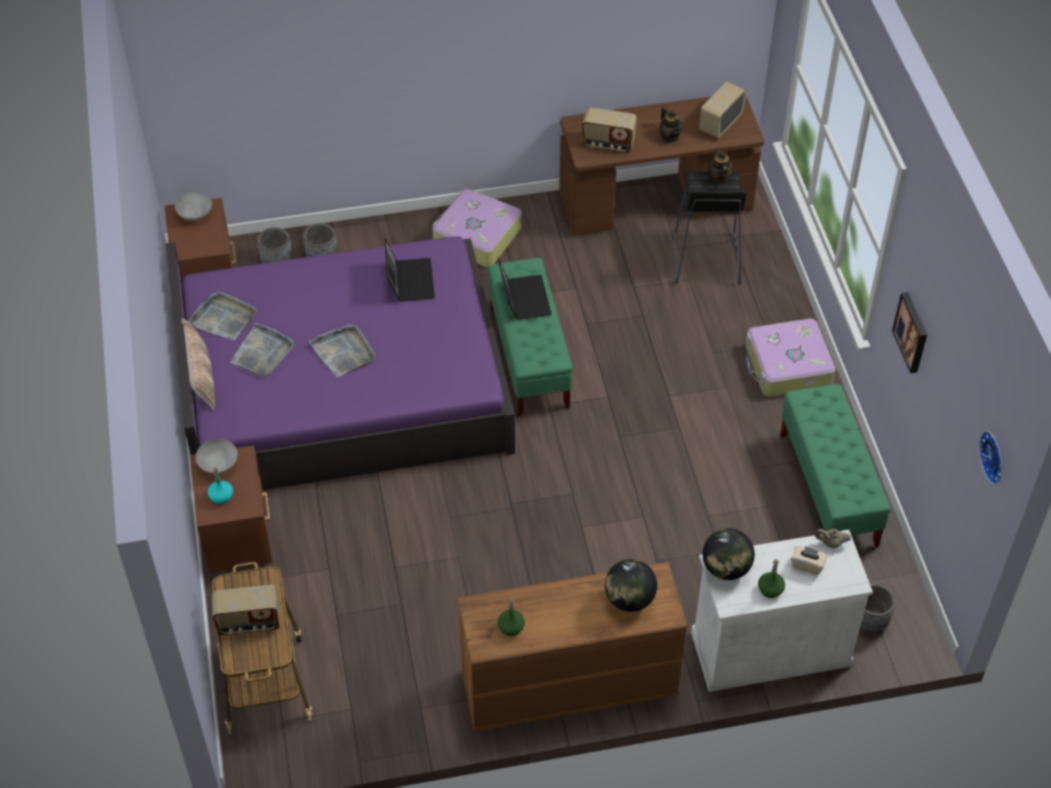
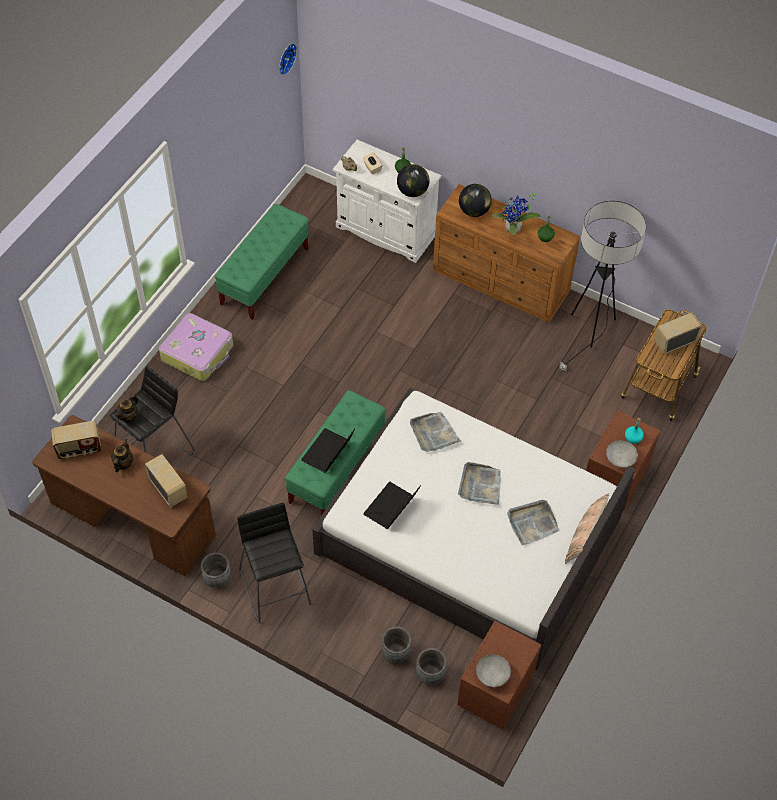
camera: 140 degrees left, 5 degrees up
(224, 318) = (537, 570): grey tray -> grey tray (433, 433)
(249, 623) = (674, 342): radio -> radio turned 60 degrees counterclockwise
(342, 386) = (469, 536): purple bed -> white bed
(403, 697) = (590, 331): none -> floor lamp
(476, 237) = (276, 587): suitcase -> black stool
(557, 608) = (513, 230): none -> potted plant
(870, 621) = (324, 209): grey planter -> grey planter (217, 578)
(912, 332) = (214, 167): picture -> none

